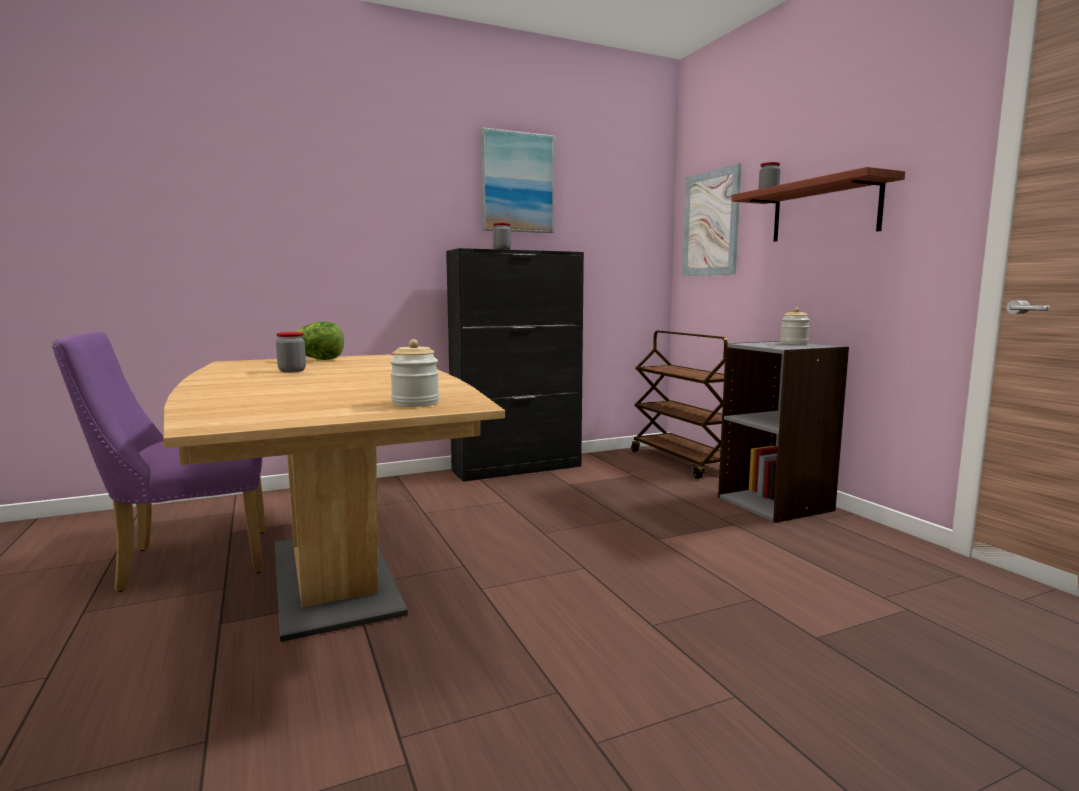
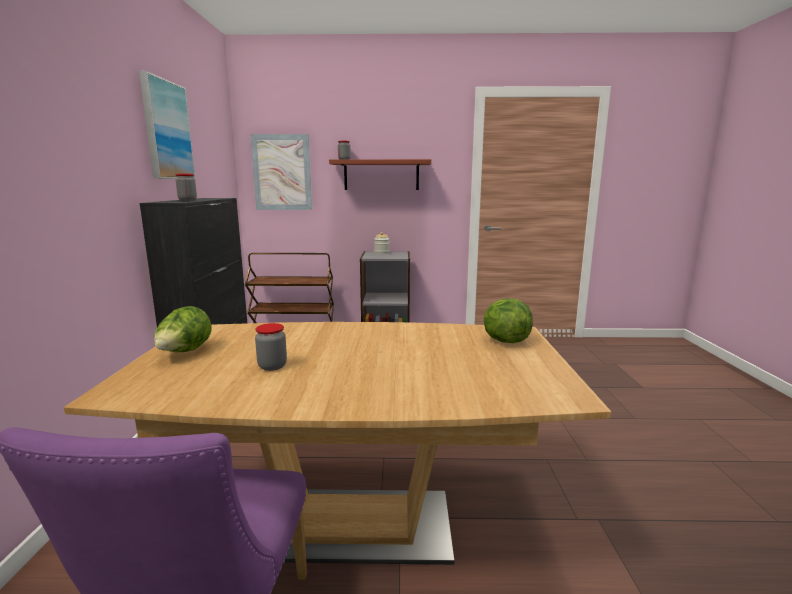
camera: 65 degrees left, 5 degrees up
(415, 403) = (505, 341): jar -> lettuce

